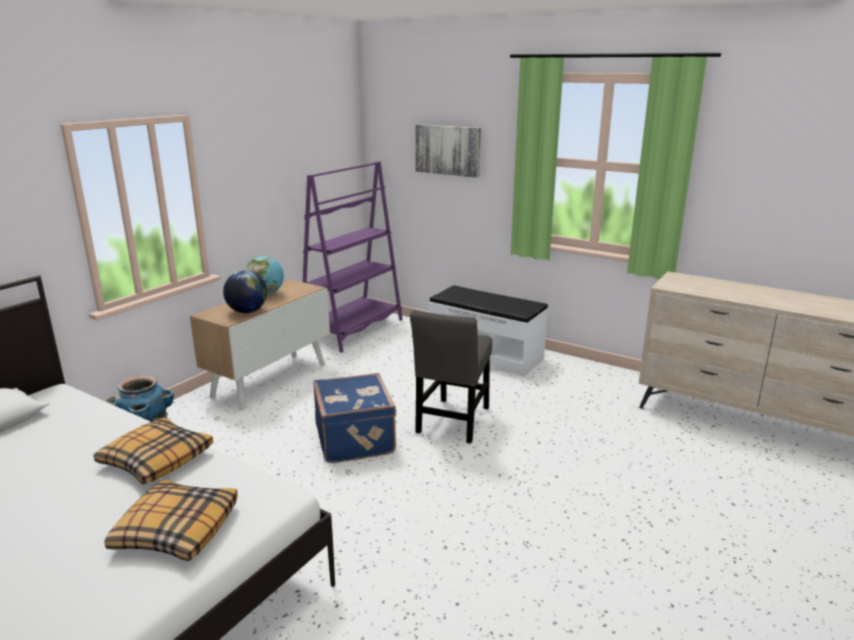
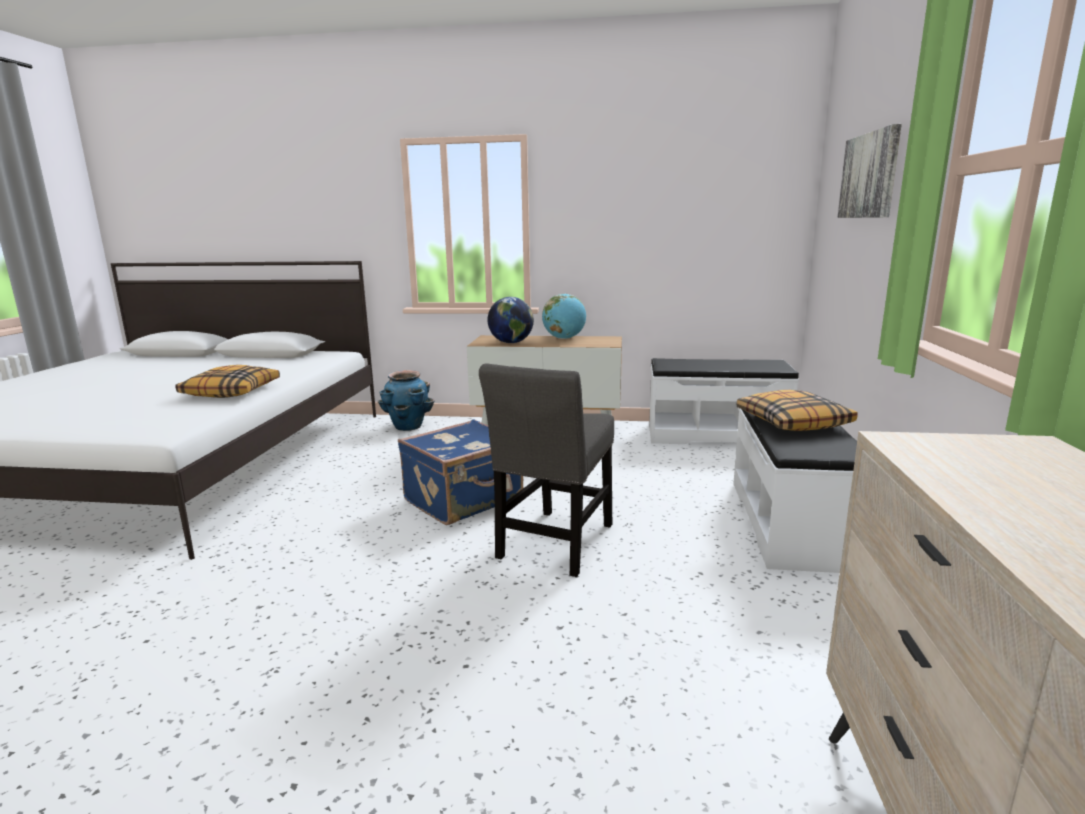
camera: 65 degrees right, 5 degrees down
(176, 530) = (117, 417): pillow -> pillow (792, 422)
(353, 330) = (716, 435): purple bookcase -> white bench
(452, 422) = (554, 544): grey chair -> grey chair turned 60 degrees counterclockwise

